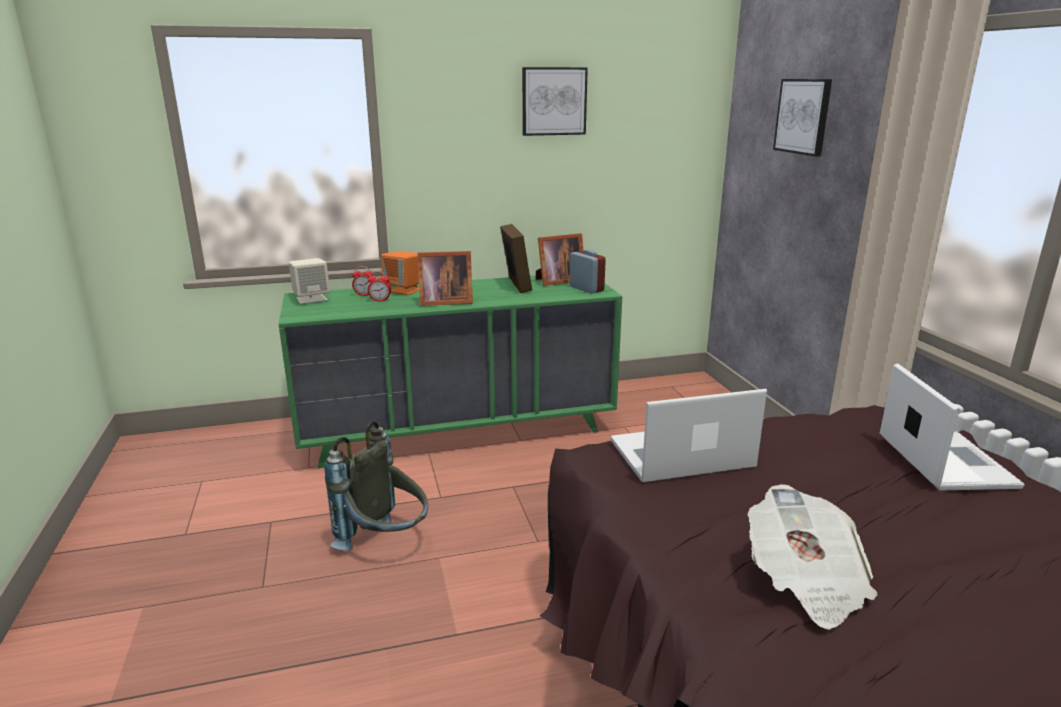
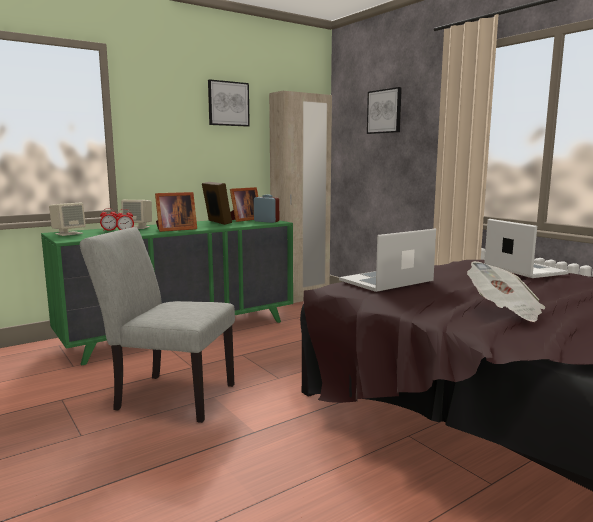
camera: 20 degrees left, 10 degrees down
(386, 543) = (167, 396): grey backpack -> grey chair
(405, 290) = (138, 227): orange speaker -> beige speaker
(651, 387) = (300, 298): none -> beige wardrobe

